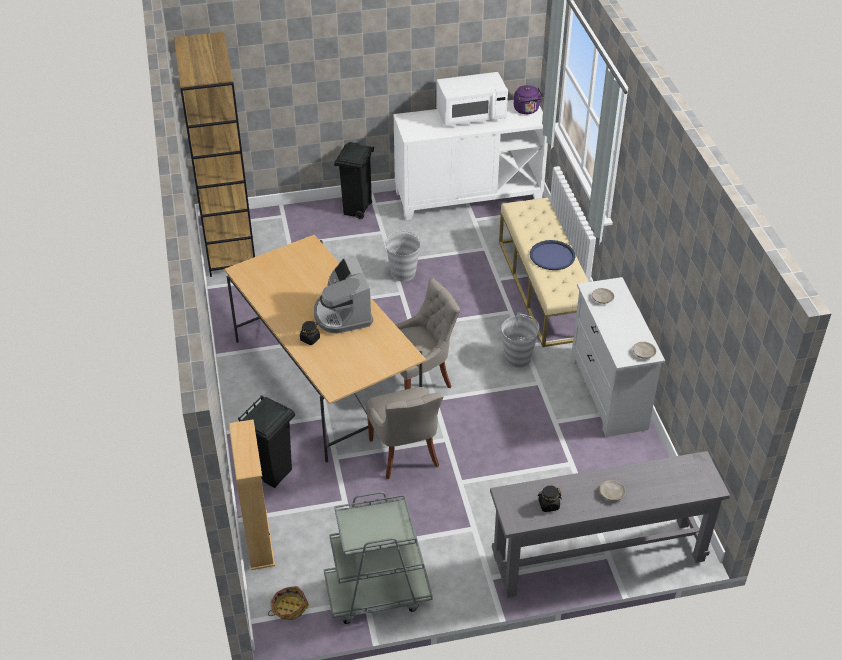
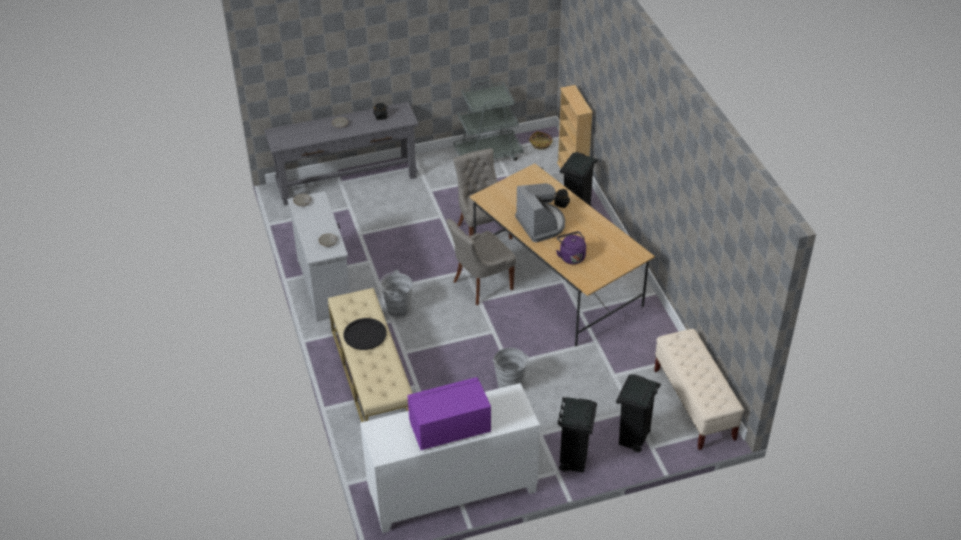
camera: 175 degrees right, 0 degrees up
(228, 245) = (694, 405): brown bookcase -> beige bench
(298, 222) = (633, 440): none -> black trash can
(471, 116) = (450, 428): white microwave -> purple microwave
(527, 110) = (384, 442): purple kettle -> purple kettle (571, 256)
(552, 256) = (365, 334): blue tray -> black tray

